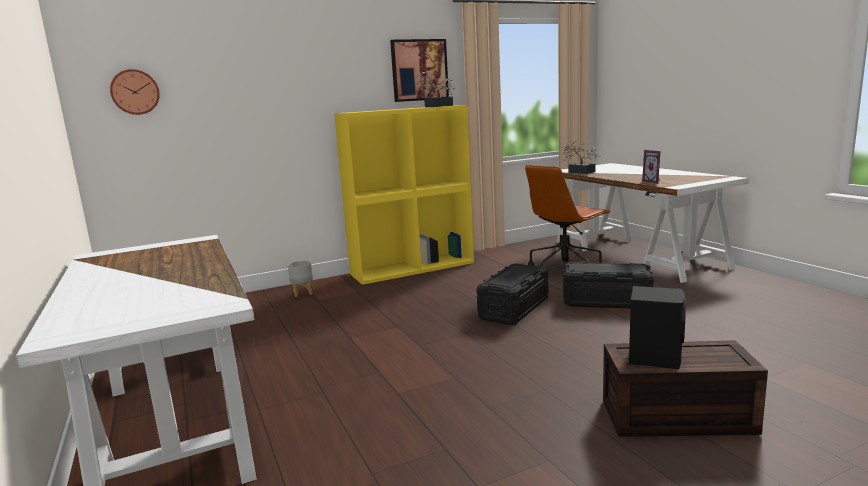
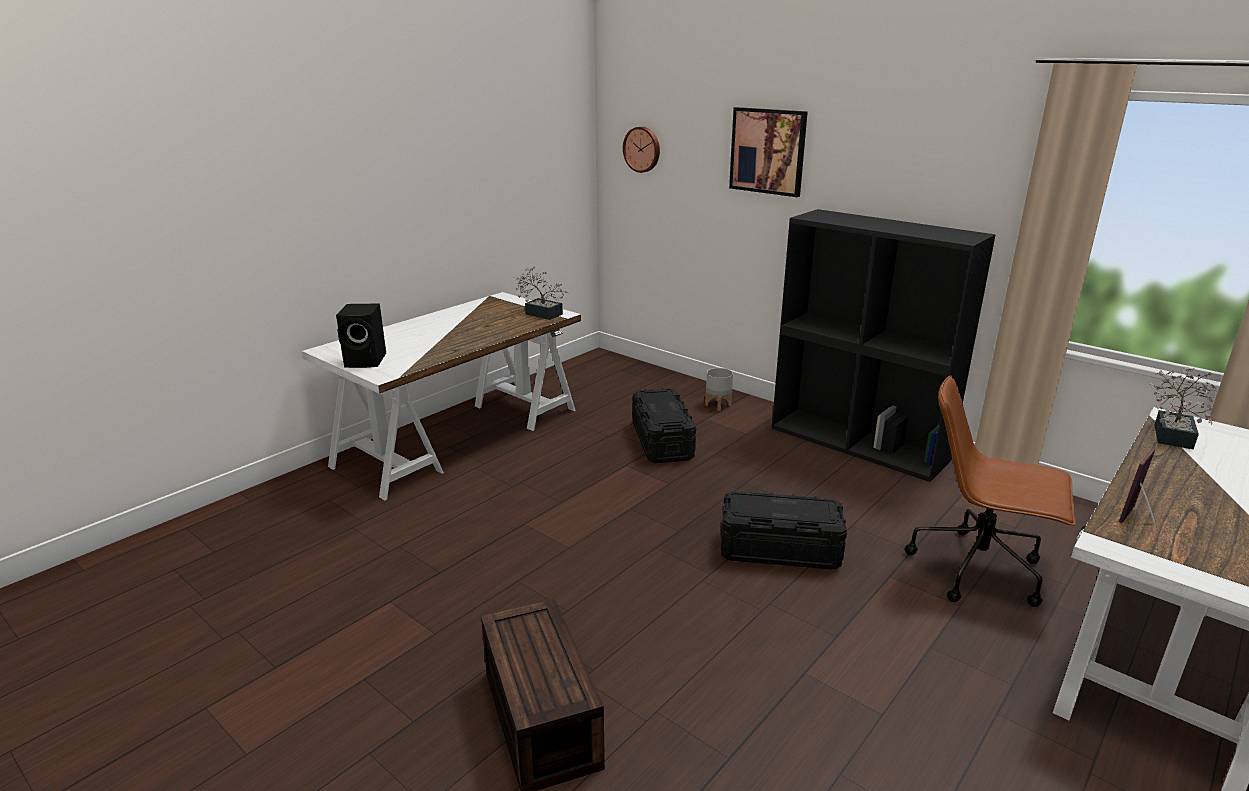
camera: 65 degrees right, 10 degrees up
(413, 268) = (859, 443): yellow bookcase -> black bookcase
(419, 70) = (960, 169): picture -> picture (768, 151)
(436, 106) = (939, 234): potted plant -> potted plant (541, 313)
(606, 301) = (875, 628): black storage box -> black storage box (662, 441)
(654, 357) = (527, 637): black speaker -> black speaker (367, 361)

